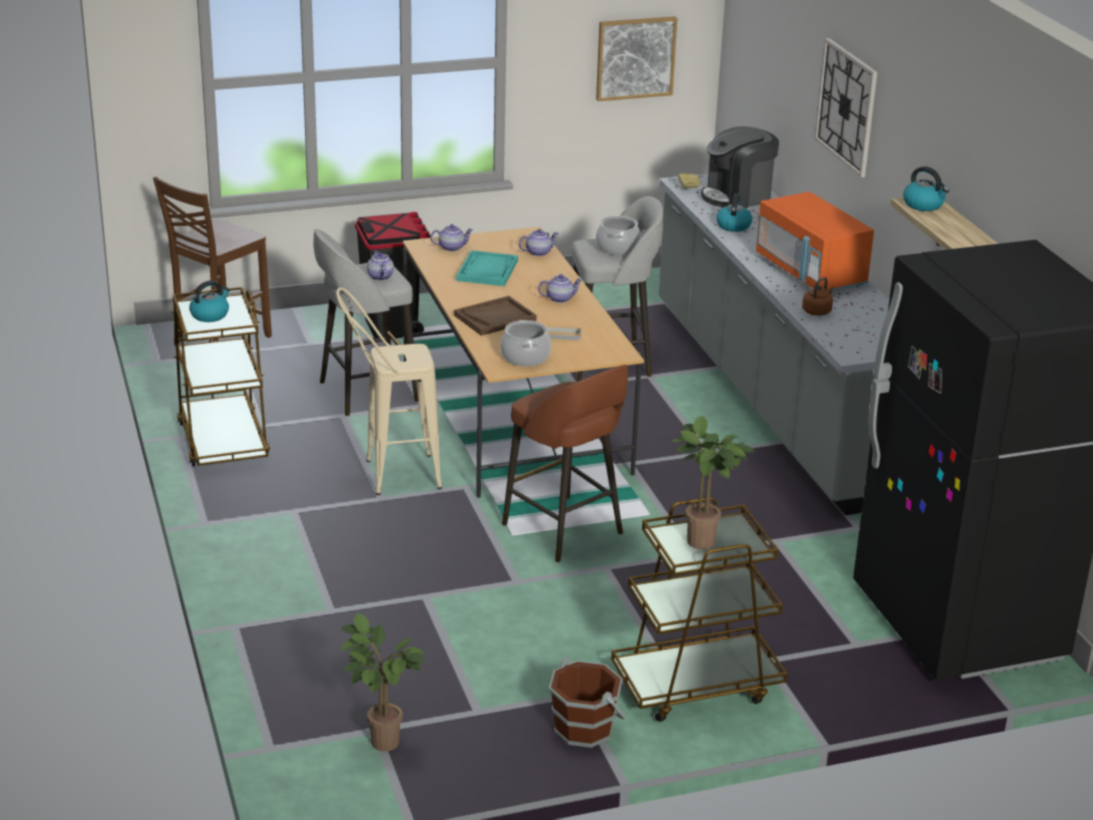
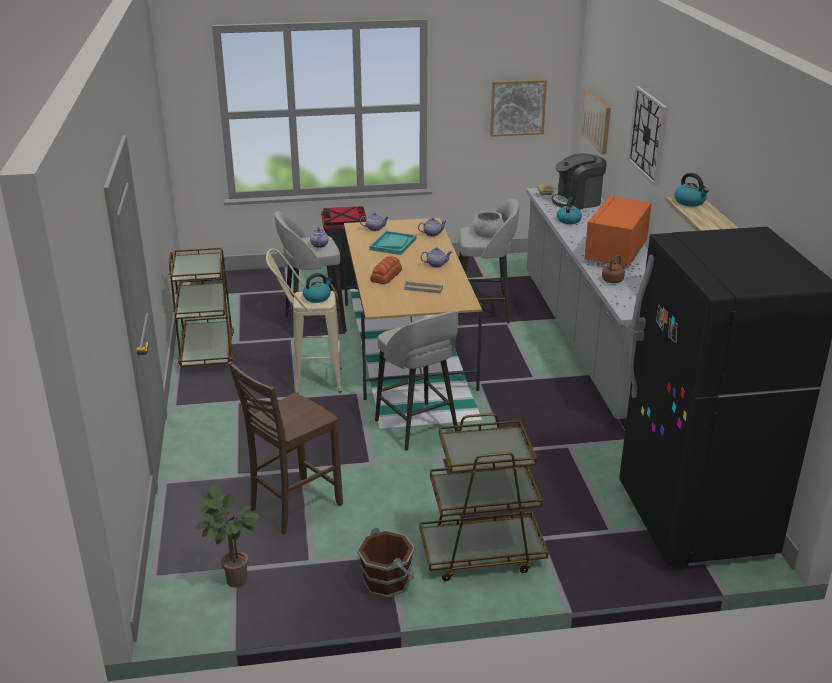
camera: 10 degrees right, 0 degrees up
(210, 315) = (194, 265): kettle -> kettle (317, 297)
(219, 340) = (230, 286): brown chair -> brown chair (293, 506)
(495, 318) = (386, 275): brown tray -> bread
(525, 357) = (397, 303): cooking pot -> none
(564, 531) = (417, 428): brown stool -> grey stool
(706, 543) = (483, 448): potted plant -> none
(757, 78) = (597, 121): none -> picture
(810, 272) = (615, 253): orange microwave -> orange microwave turned 45 degrees clockwise

